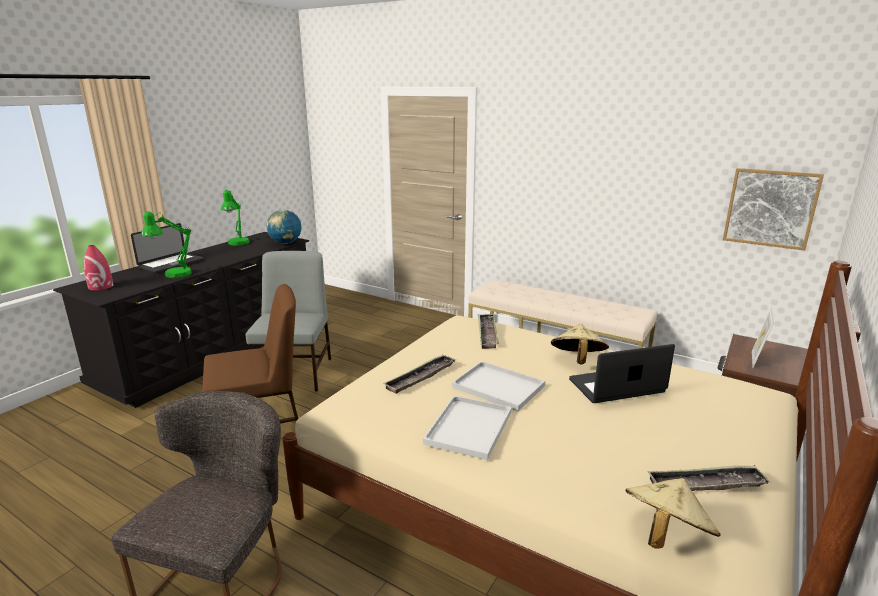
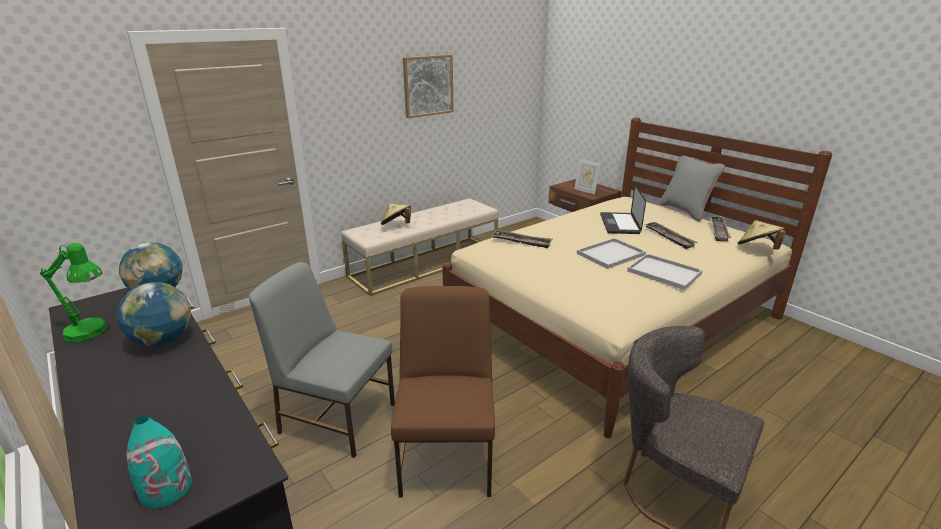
camera: 70 degrees left, 5 degrees up
(101, 287) = (167, 488): red vase -> turquoise vase
(171, 264) = (121, 402): laptop -> none
(173, 275) = (202, 397): green table lamp -> none
(231, 256) = (163, 340): none -> globe
(420, 377) = (587, 277): tray -> tray (669, 237)
(577, 360) = (580, 225): beige hat -> beige hat (396, 225)
(770, 208) = (514, 104): picture -> picture (428, 85)
(778, 450) = (685, 211): none -> grey pillow

